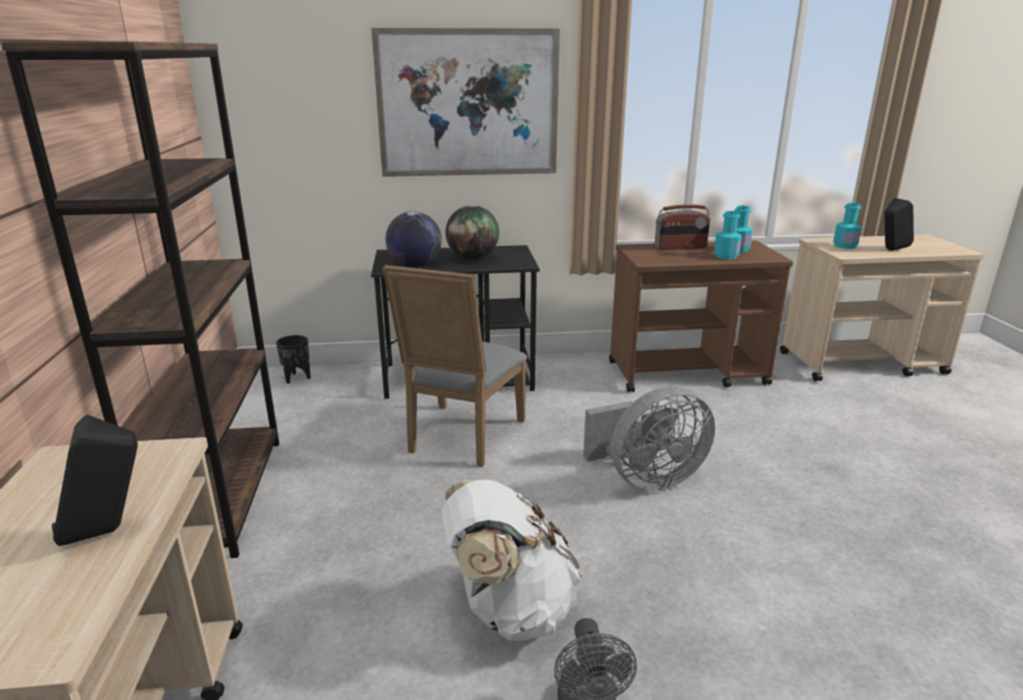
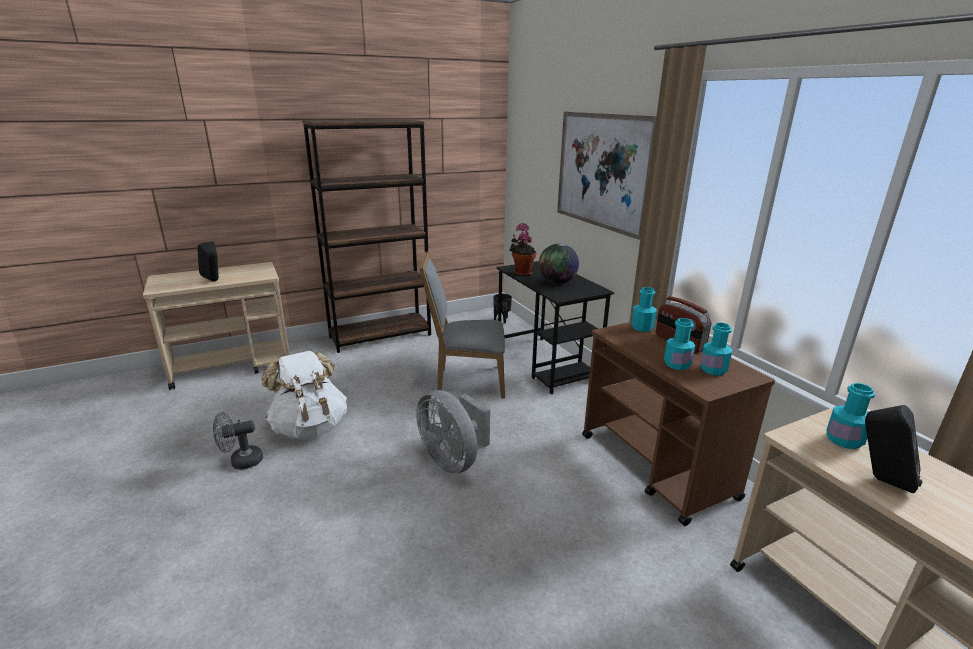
camera: 70 degrees right, 0 degrees up
(415, 266) = (522, 272): globe -> potted plant
(640, 251) = (642, 327): none -> turquoise bottle

